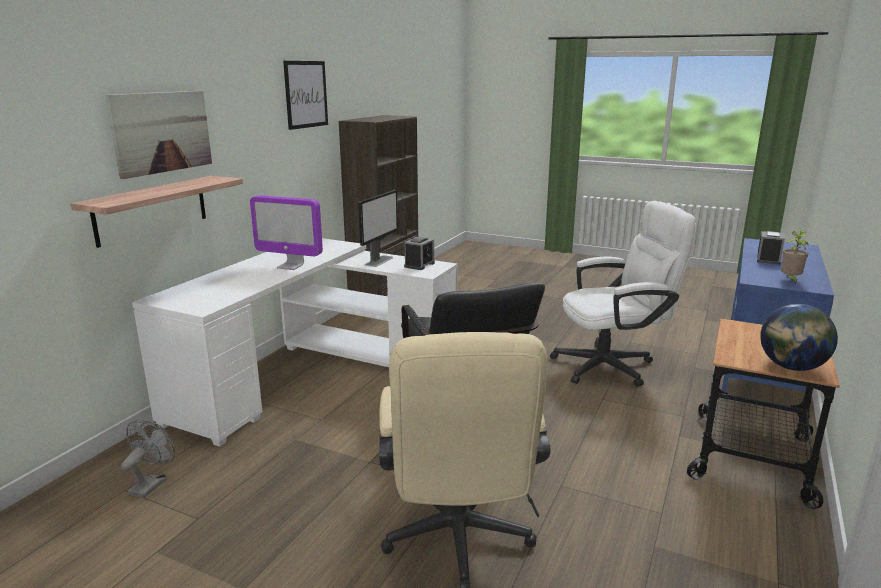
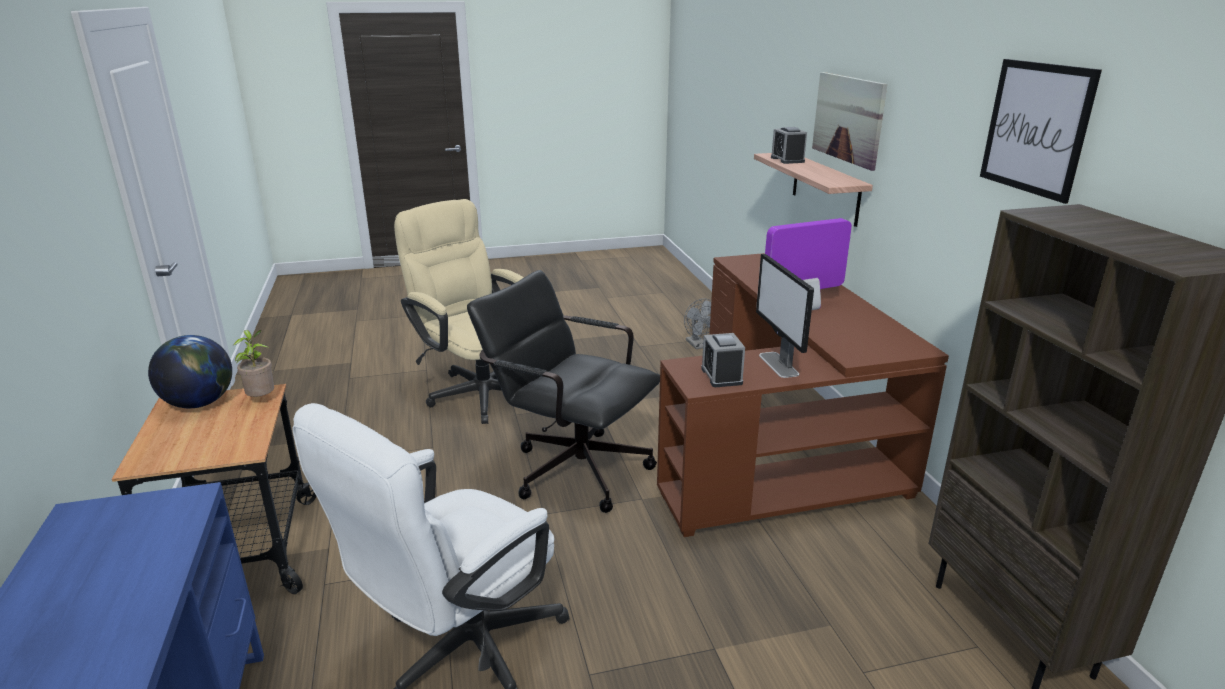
camera: 140 degrees right, 5 degrees up
(311, 374) = (784, 444): white desk -> brown desk
(768, 259) = (107, 622): alarm clock -> alarm clock (787, 160)
(790, 280) = (112, 526): potted plant -> potted plant (262, 399)

